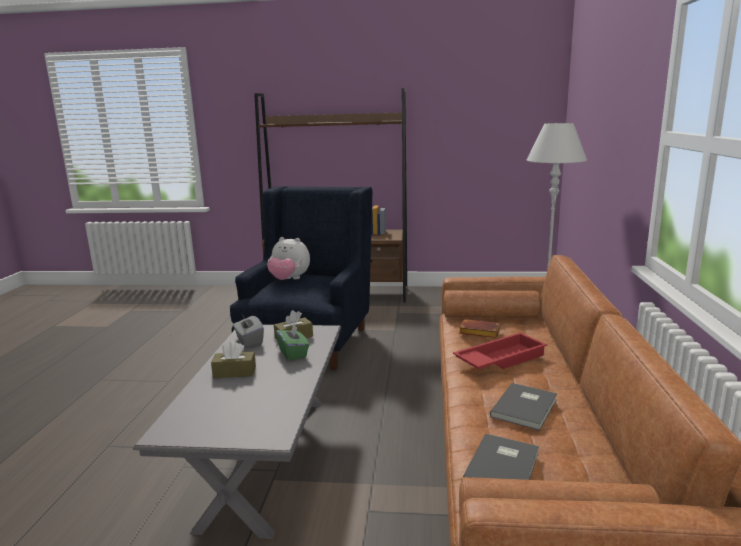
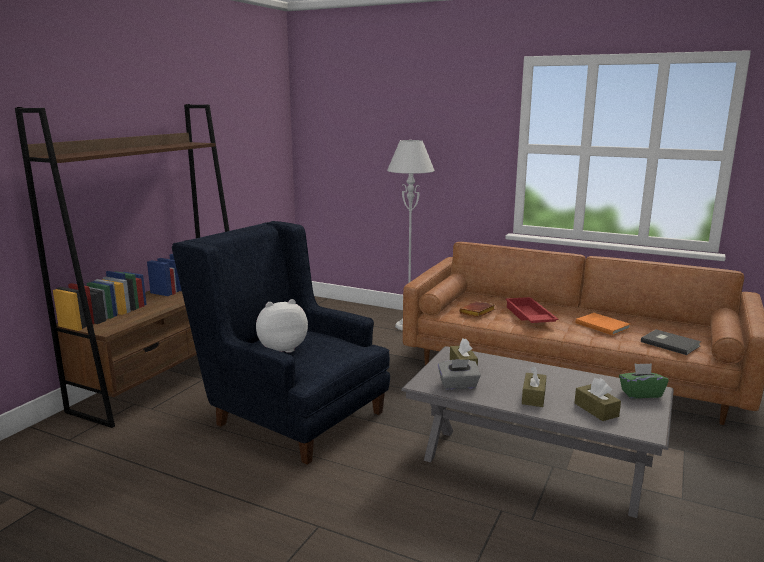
camera: 70 degrees left, 0 degrees up
(211, 403) = (596, 410): none -> brown tissue box
(289, 280) = (281, 349): plush toy -> plush toy turned 150 degrees counterclockwise
(293, 353) = (502, 370): green tissue box -> green tissue box (641, 393)
(526, 408) = (602, 325): grey book -> orange book

